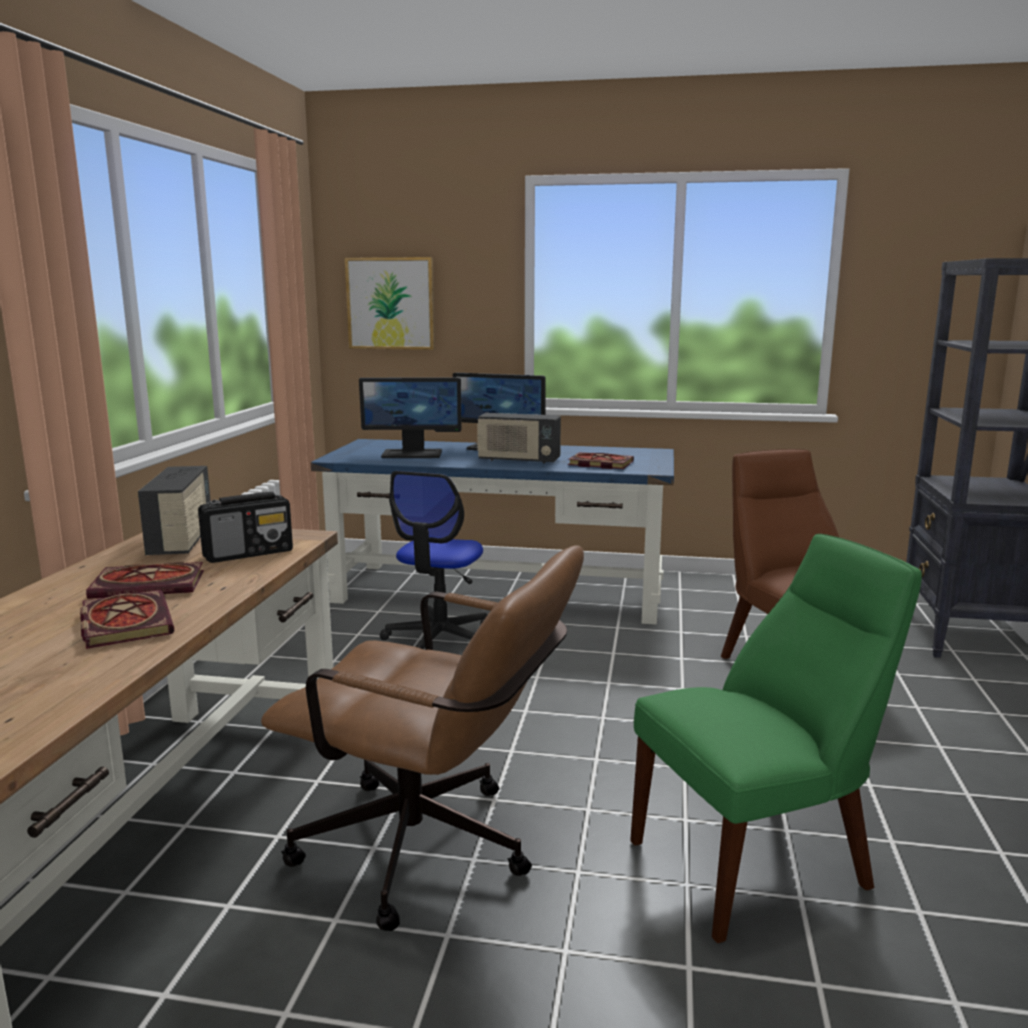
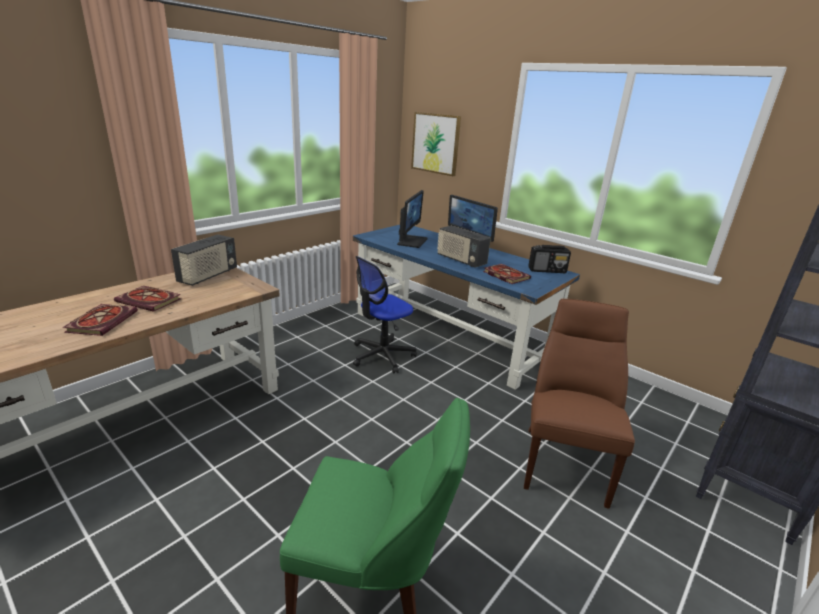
camera: 30 degrees right, 10 degrees up
(249, 553) = (217, 293): radio -> radio (547, 270)
(412, 454) = (411, 241): monitor -> monitor turned 105 degrees counterclockwise
(433, 852) = (232, 485): brown office chair -> none

